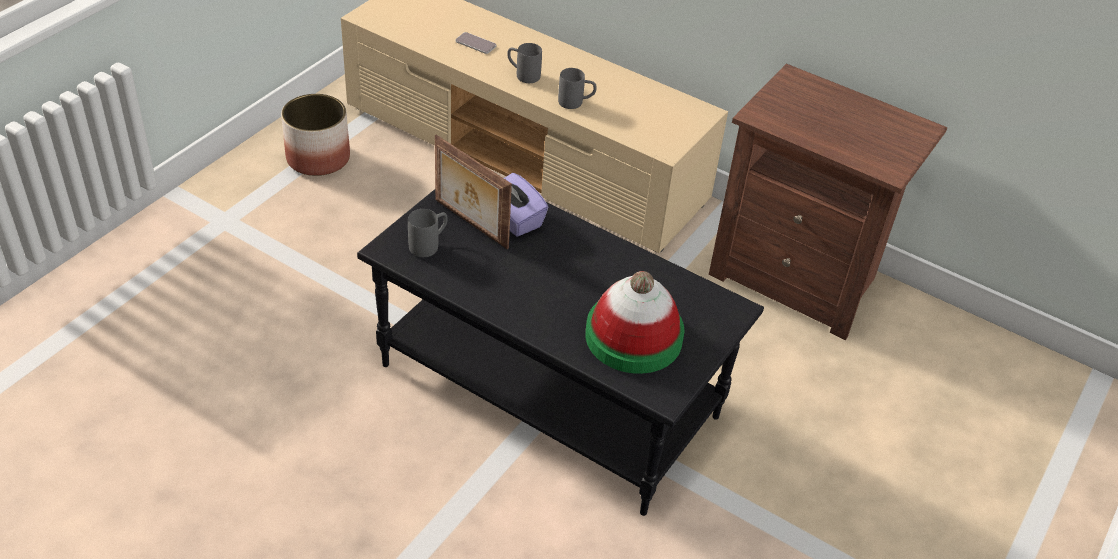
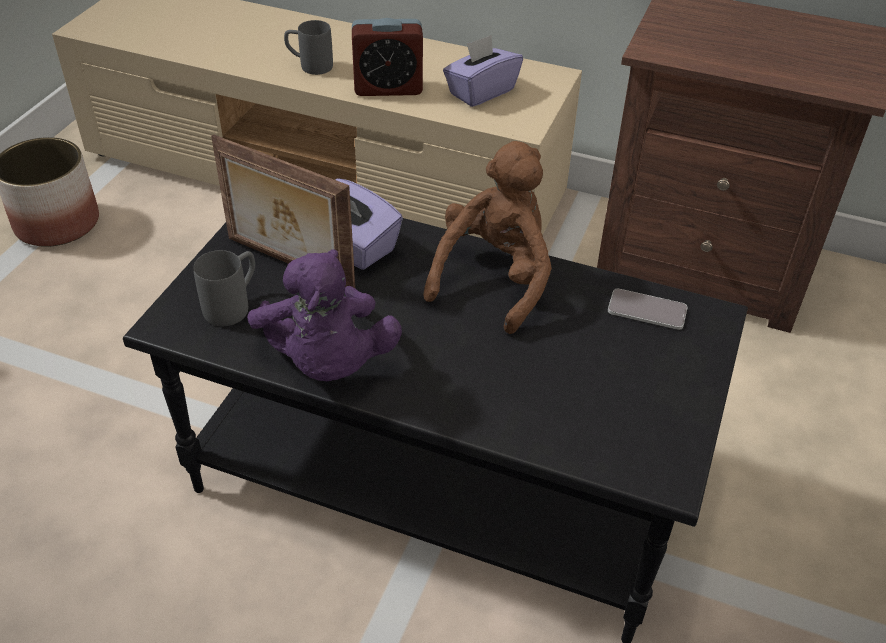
camera: 10 degrees left, 0 degrees up
(476, 44) = (238, 39): phone -> phone (647, 310)
(478, 291) = (327, 362): none -> purple plush toy
(576, 103) = (388, 88): grey mug -> alarm clock
(601, 258) = (494, 279): none -> brown plush toy
(633, 336) = (584, 388): hat -> none
(644, 117) = (481, 91): none -> purple tissue box

